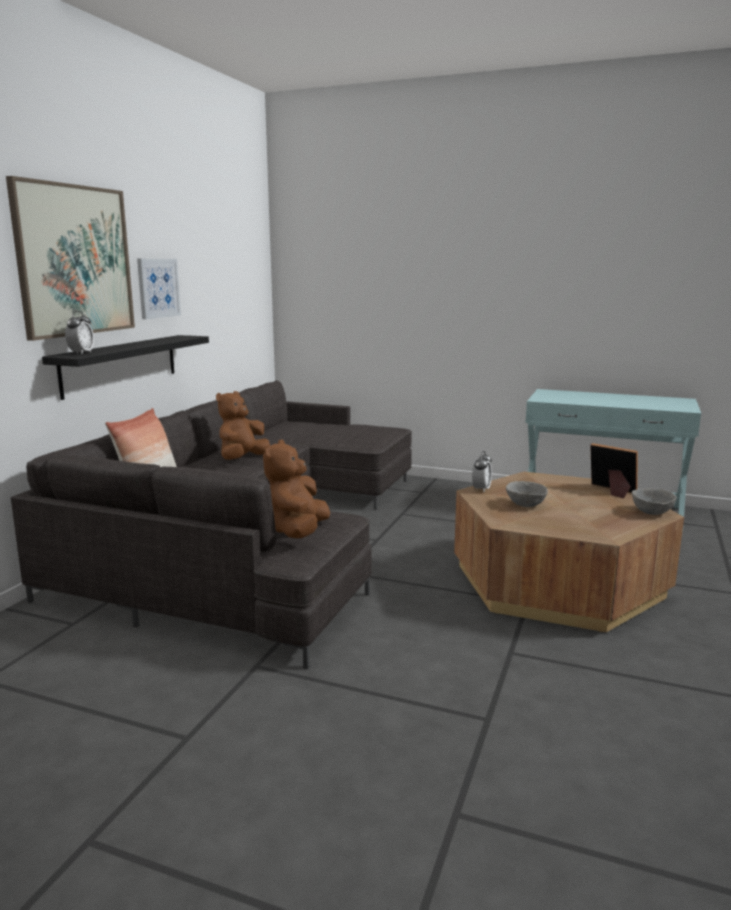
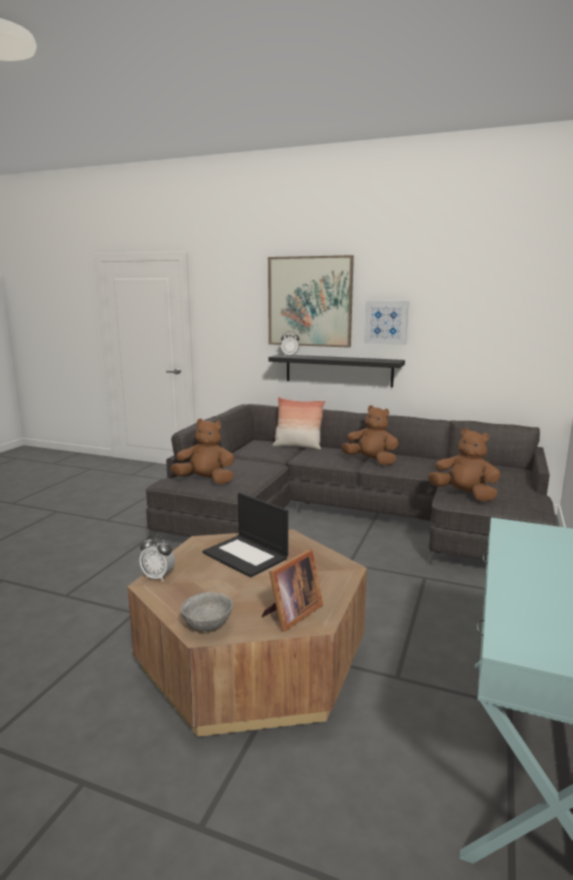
camera: 90 degrees right, 0 degrees up
(359, 439) = (464, 495): none -> brown plush toy
(481, 489) = (295, 539): alarm clock -> alarm clock (158, 577)
(525, 505) = (246, 555): grey bowl -> laptop

